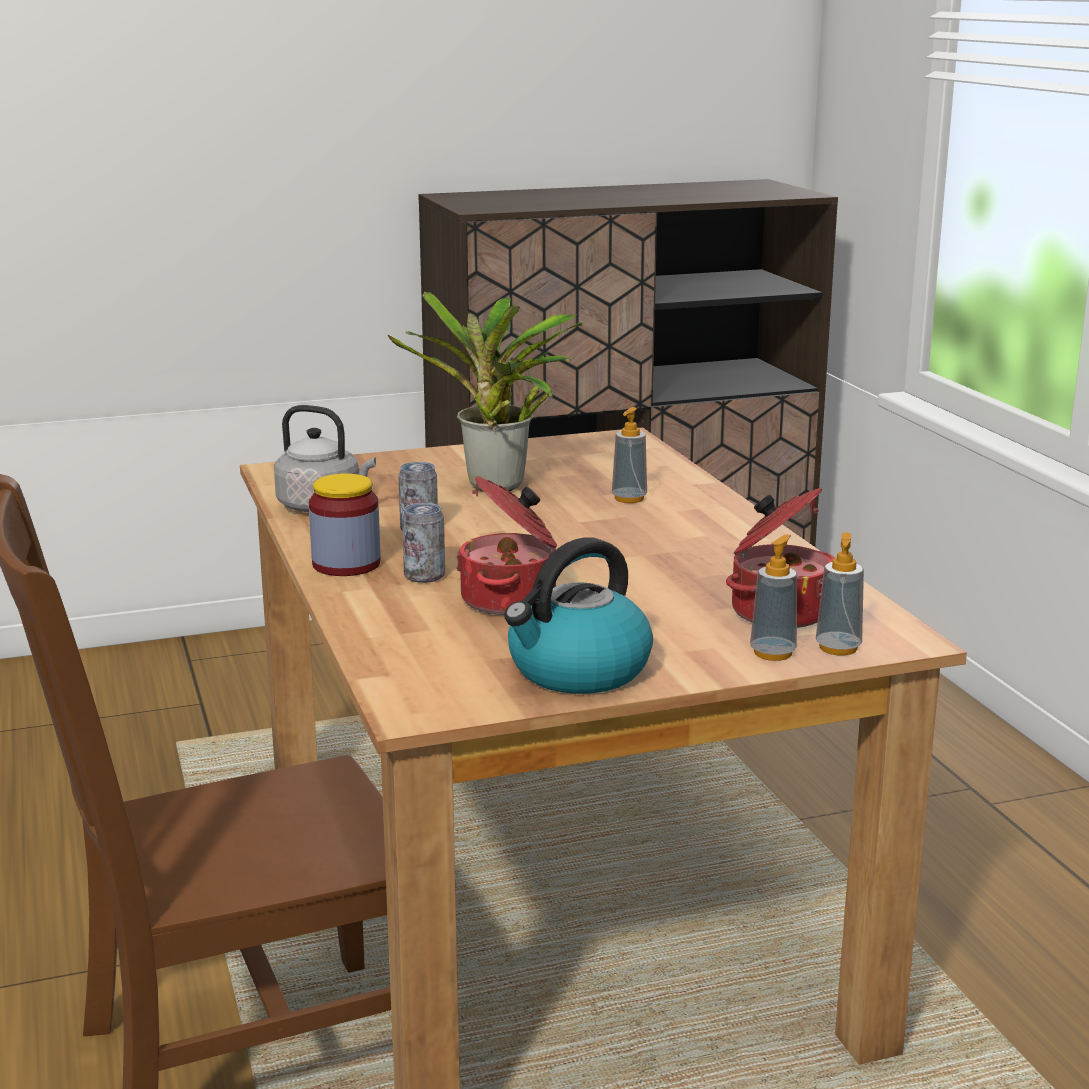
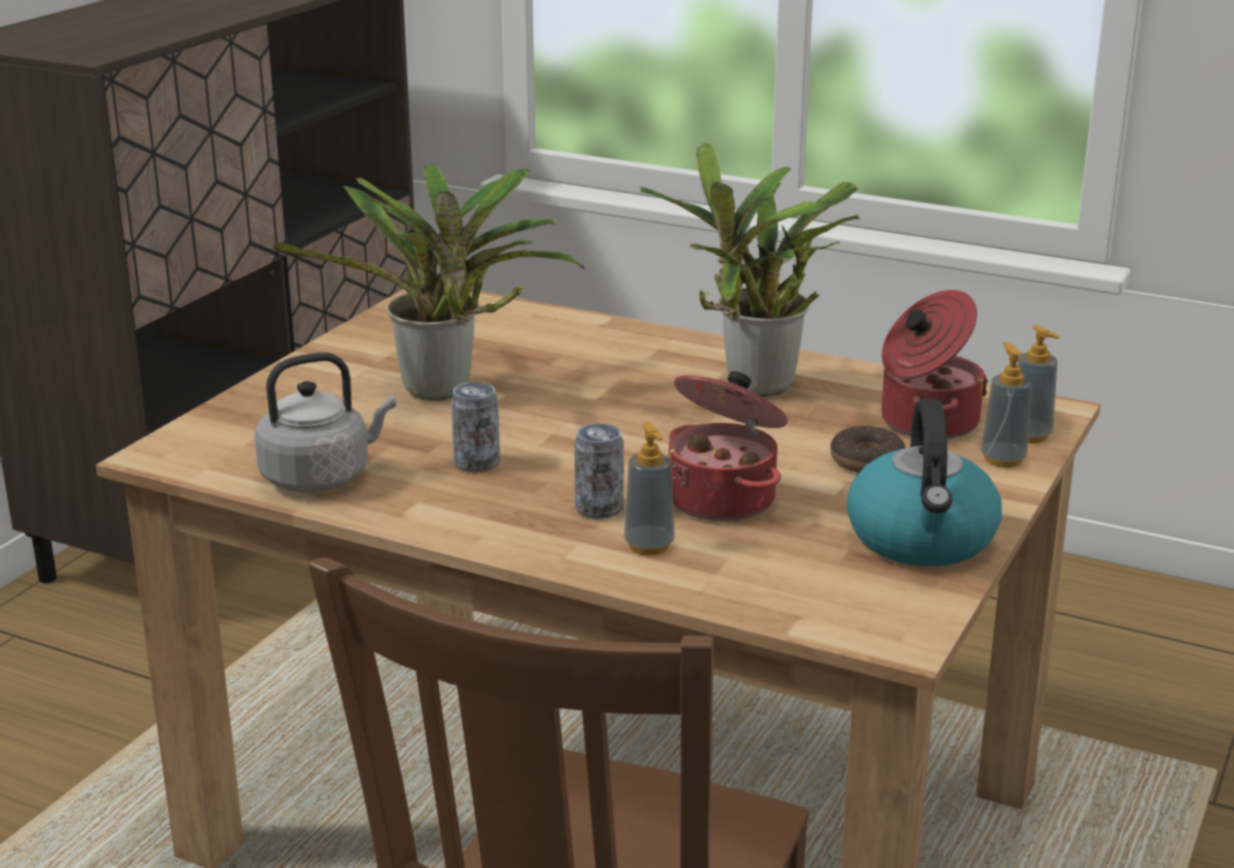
camera: 45 degrees left, 5 degrees up
(346, 564) = (500, 528): jar -> none
(629, 498) = (583, 359): soap dispenser -> soap dispenser (649, 545)
(665, 616) = (867, 461): none -> donut
(700, 551) = (753, 389): none -> potted plant

